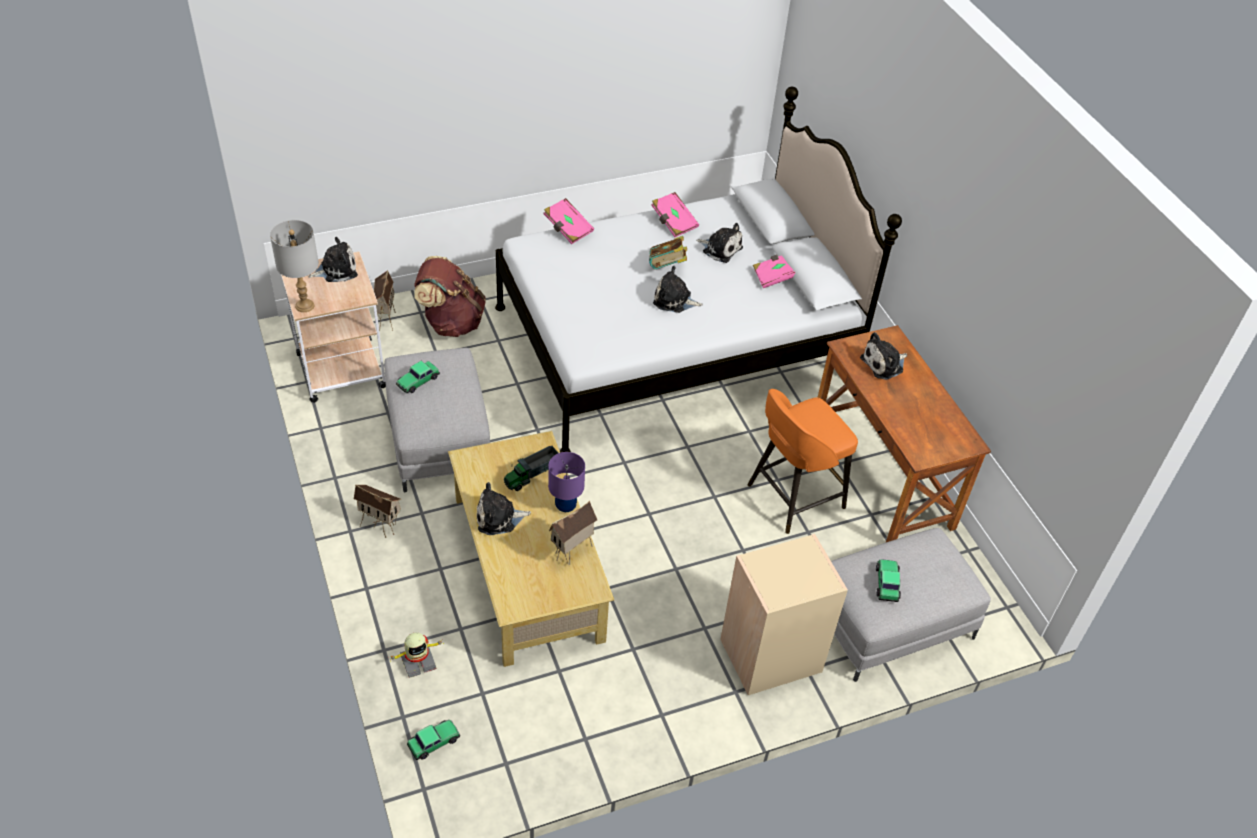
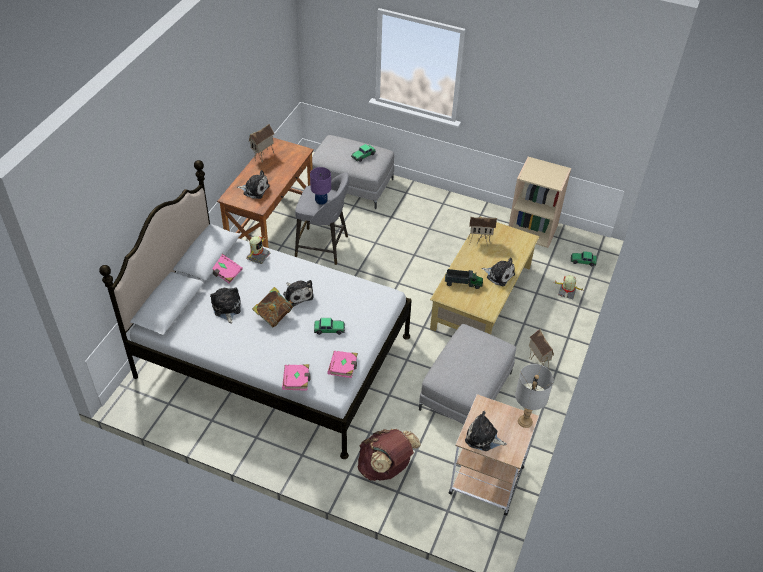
camera: 135 degrees left, 0 degrees up
(385, 319) = (426, 502): toy house -> toy house (264, 157)
(418, 381) = (476, 371): toy car -> toy car (329, 329)
(566, 507) = (462, 260): purple table lamp -> purple table lamp (321, 201)
(673, 222) = (227, 344): pink book -> pink book (343, 369)
(770, 311) = (257, 256): none -> toy robot
(770, 656) = (415, 204): beige bookcase -> beige bookcase (533, 230)
(793, 497) = (323, 246): orange stool -> grey stool

